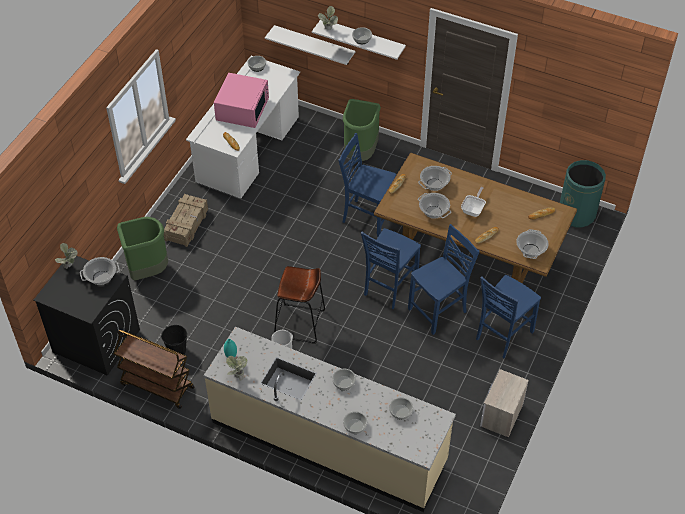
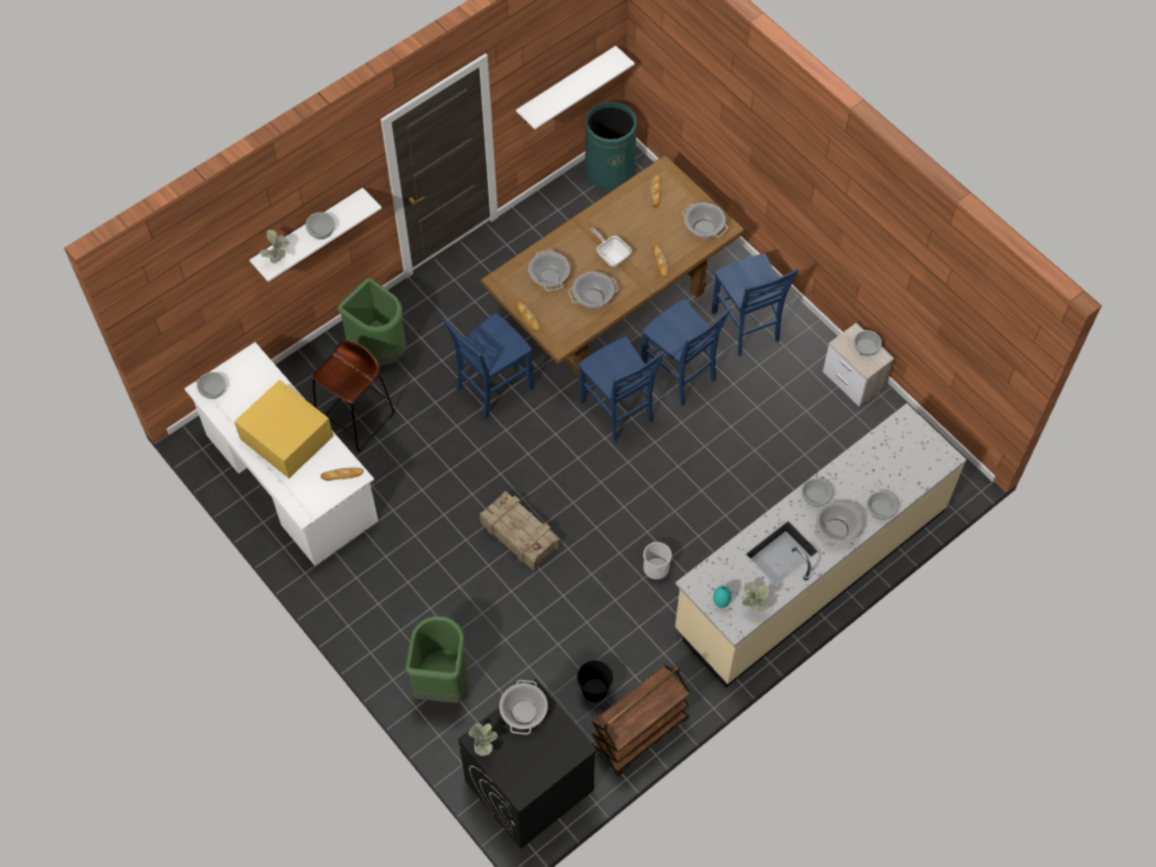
camera: 65 degrees left, 10 degrees up
(187, 225) = (386, 604): crate -> crate (519, 535)
(242, 109) = (286, 438): pink microwave -> yellow microwave
(300, 323) = (623, 532): brown stool -> brown stool (356, 418)
(314, 45) = (248, 298): white shelf -> white shelf (566, 86)
(324, 404) = (836, 529): none -> cooking pot
(400, 412) = (881, 455): bowl -> bowl (866, 347)
(439, 311) = (679, 375): blue chair -> blue chair turned 150 degrees clockwise

